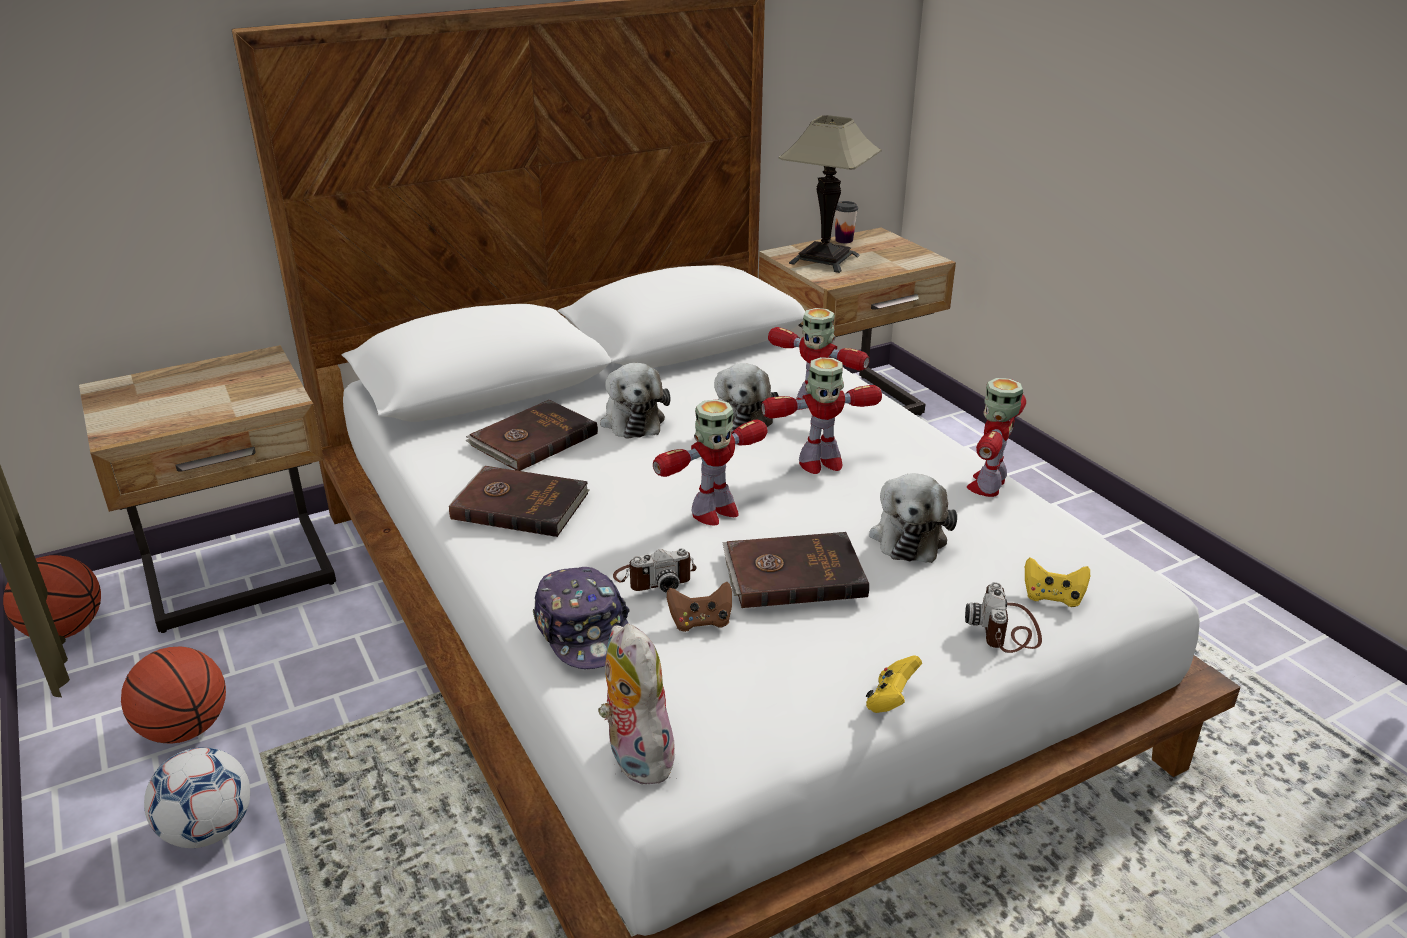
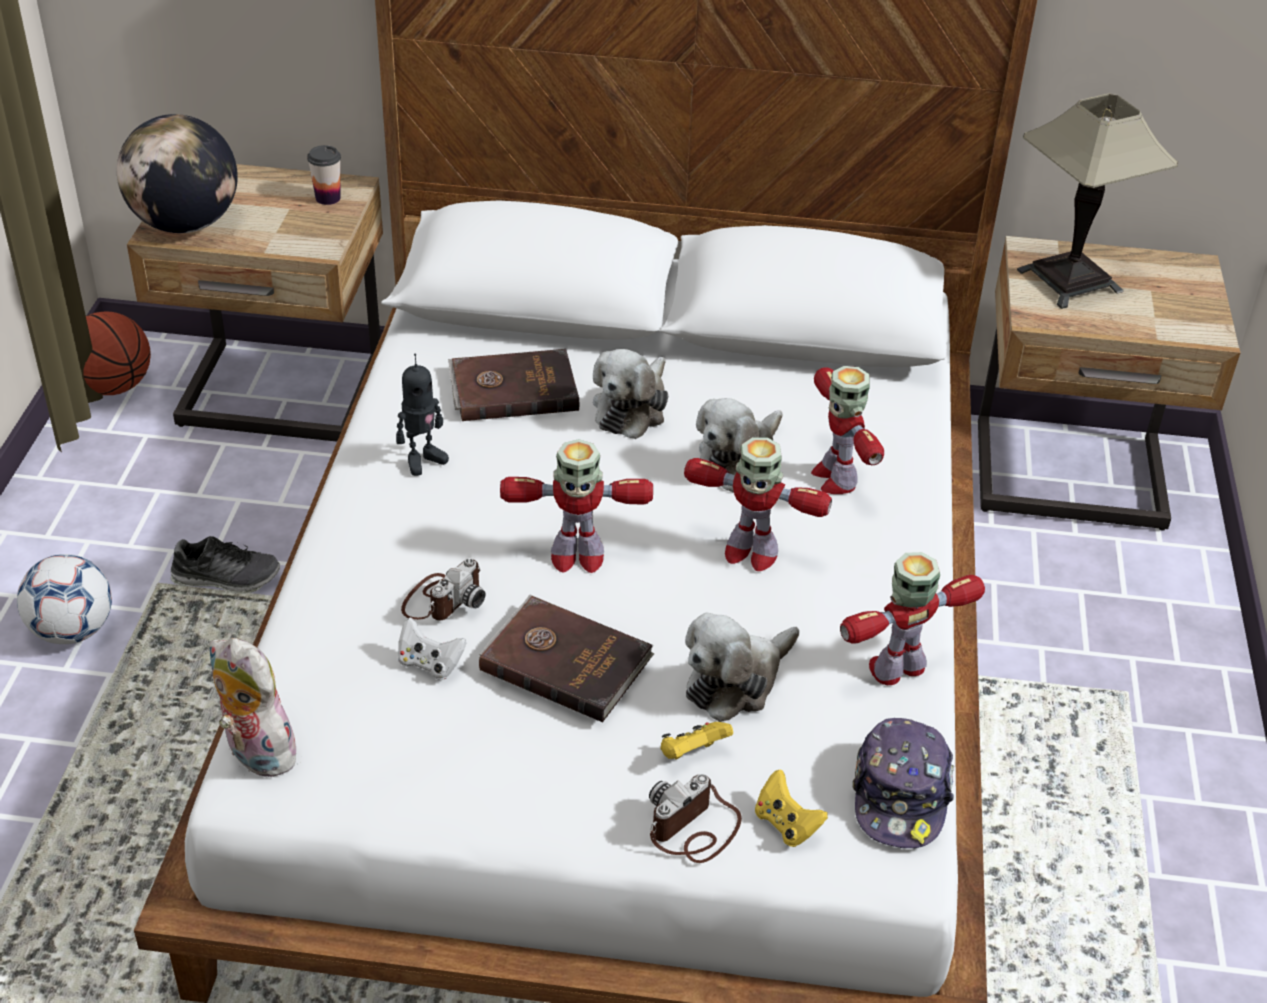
camera: 35 degrees right, 10 degrees up
(135, 422) = (185, 224): none -> globe
(185, 729) = (124, 530): basketball -> none
(322, 719) = (226, 578): none -> shoe
(520, 505) = (423, 460): brown book -> toy robot
(584, 631) = (333, 619): cap -> cap (901, 795)
(635, 756) = (255, 753): plush toy -> plush toy turned 60 degrees counterclockwise
(654, 578) = (443, 599): camera -> camera turned 75 degrees counterclockwise
(700, 622) = (430, 664): brown game controller -> white game controller
(844, 240) = (1136, 259): cup -> cup (328, 198)
(890, 700) = (504, 830): yellow game controller -> yellow game controller (692, 753)

